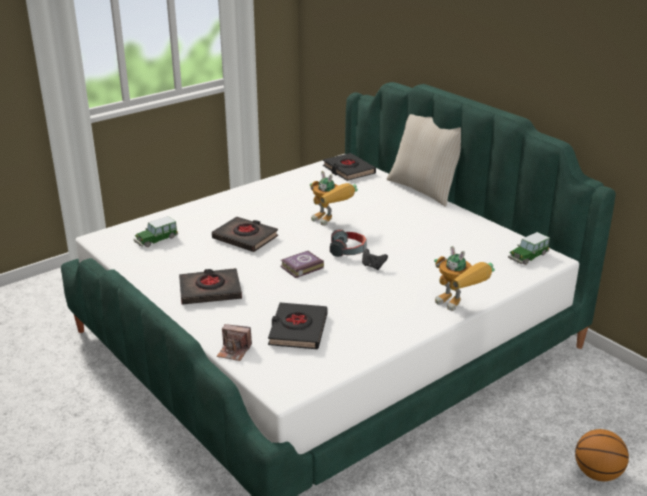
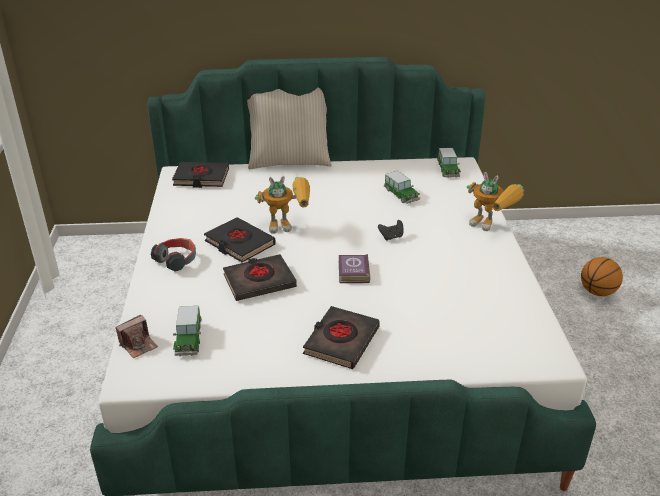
camera: 55 degrees left, 5 degrees up
(234, 351) = (467, 366): camera -> camera (138, 345)
(297, 330) = (461, 316): black book -> black book (239, 243)
(348, 250) = (350, 237): headphones -> headphones (177, 260)
(447, 249) = (401, 195): none -> toy car
(459, 306) = (492, 226): toy robot -> toy robot turned 45 degrees clockwise

